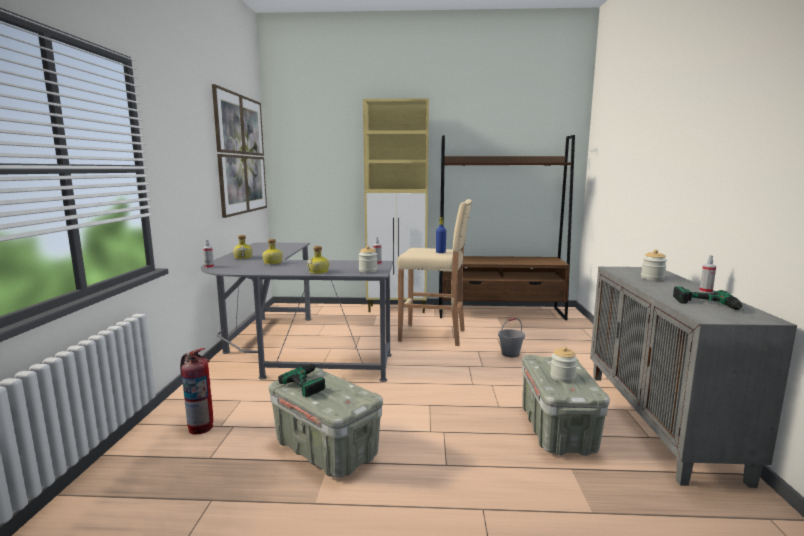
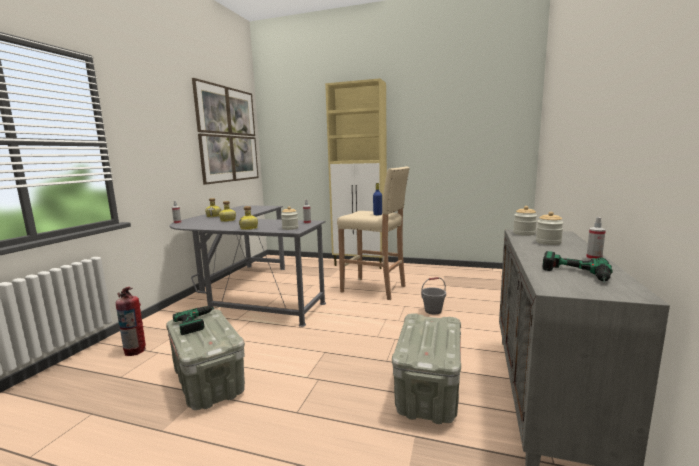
camera: 15 degrees right, 0 degrees up
(500, 313) = (450, 272): brown bookcase -> none
(562, 377) = (426, 339): jar -> jar (524, 233)

